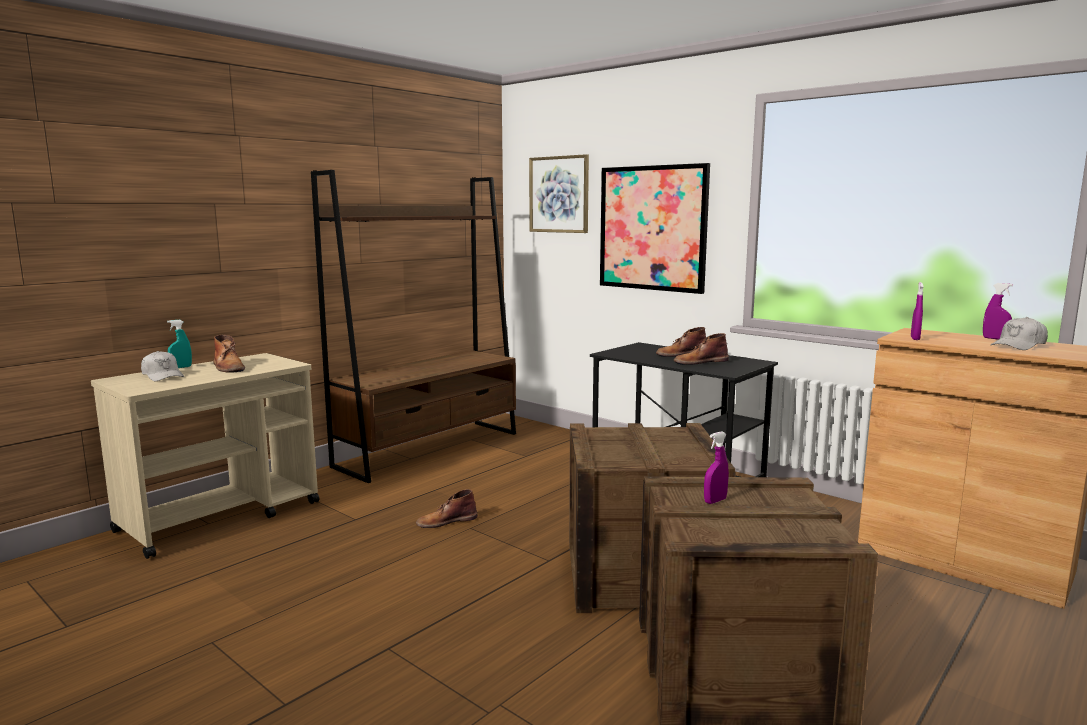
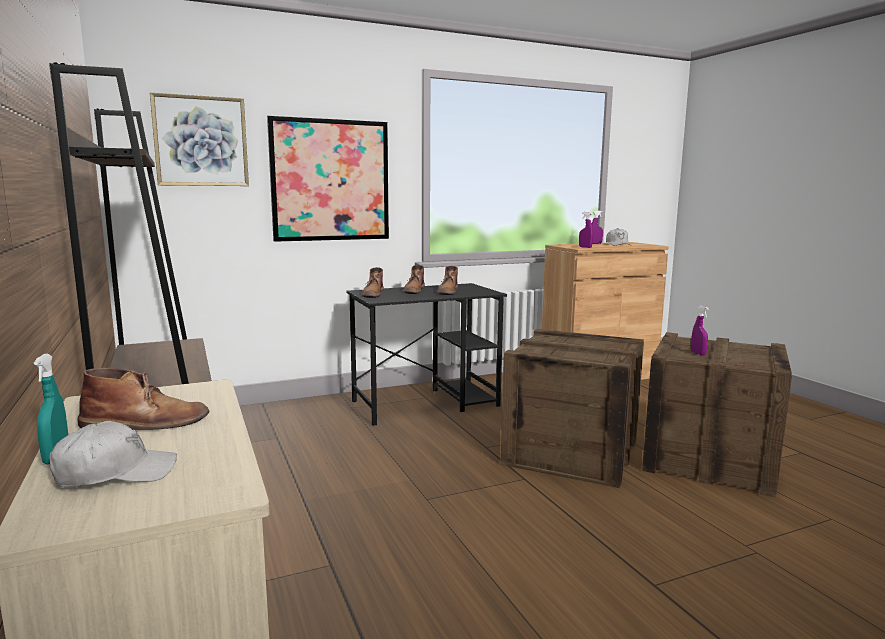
camera: 65 degrees left, 0 degrees up
(446, 521) = (398, 508): brown boot -> brown boot (373, 294)

